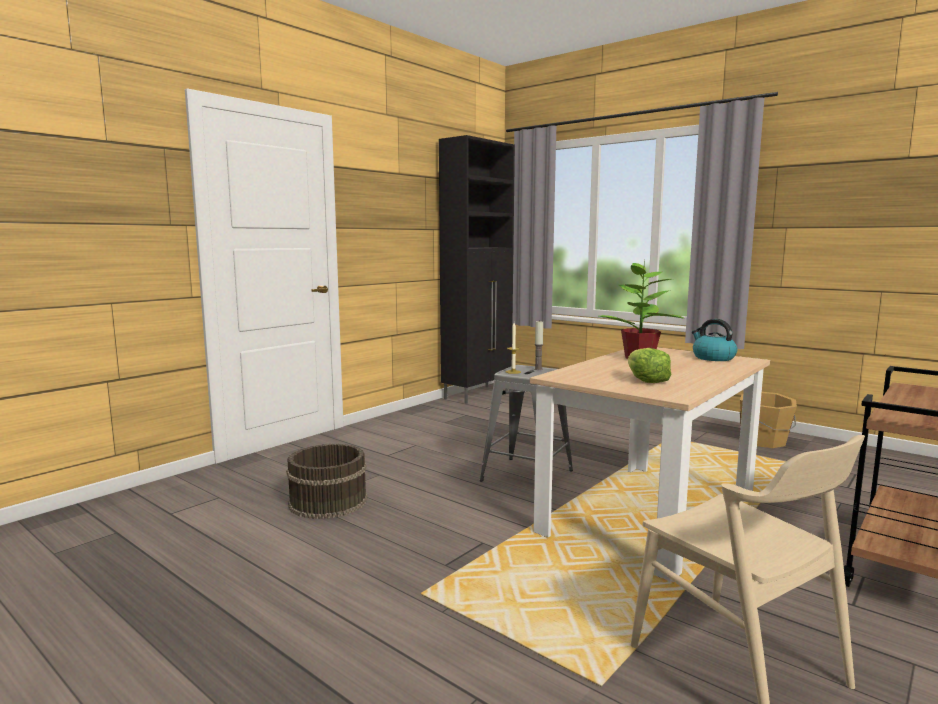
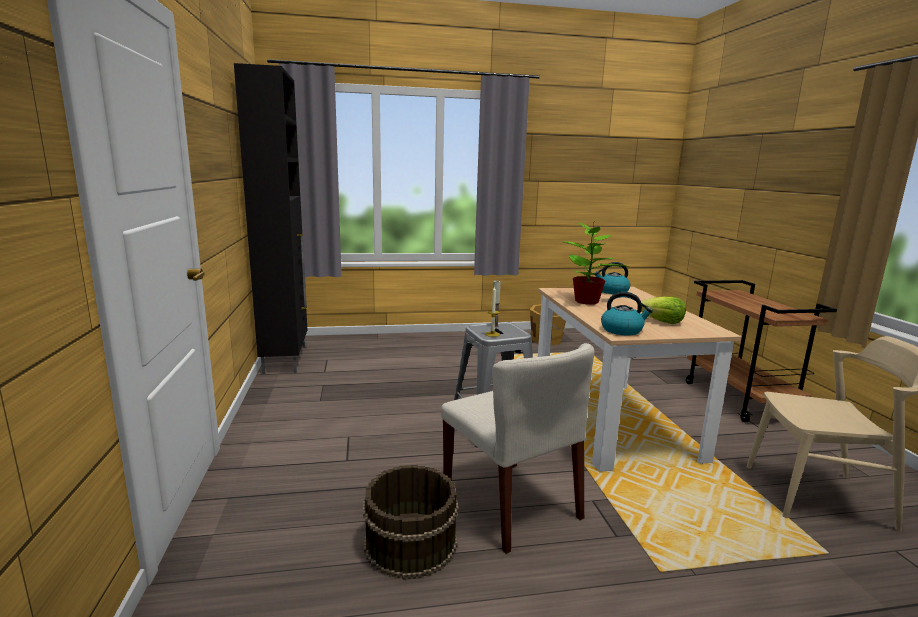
camera: 50 degrees left, 5 degrees up
(424, 515) = (511, 503): none -> beige chair
(571, 375) = (622, 330): none -> kettle

